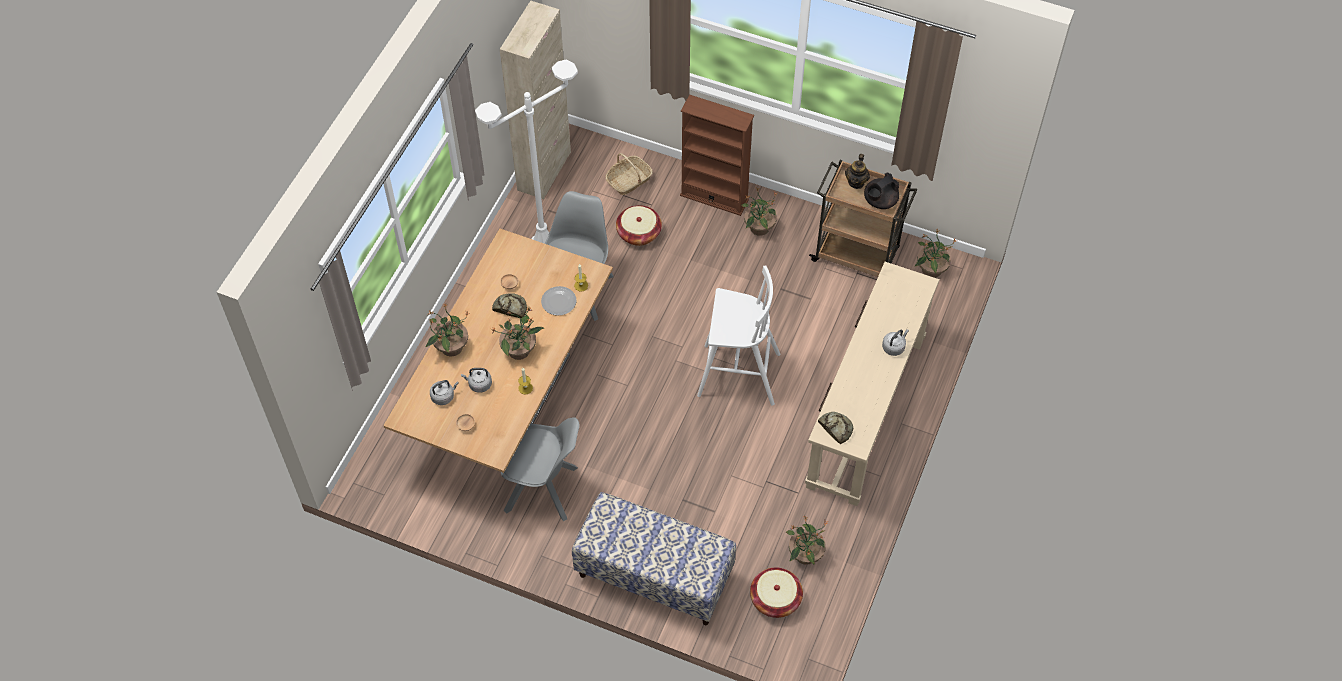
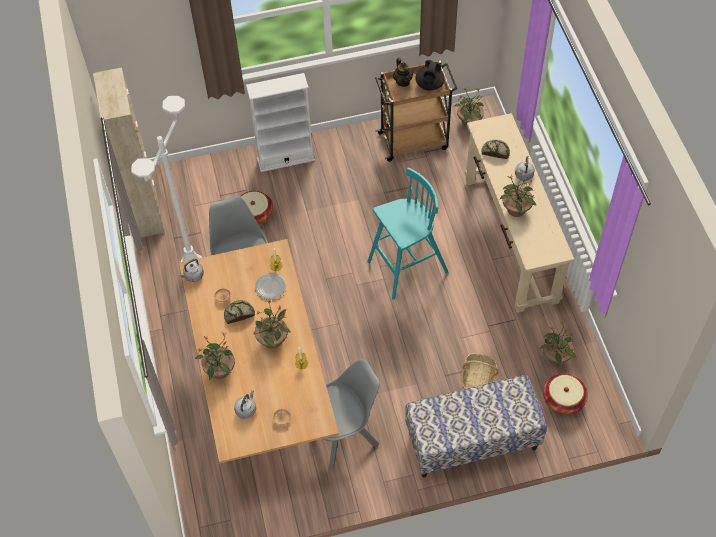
camera: 35 degrees left, 0 degrees up
(479, 384) = (265, 383): grey kettle -> grey kettle (193, 276)
(629, 180) = (215, 183): basket -> basket (478, 377)
(714, 197) = (285, 159): brown bookcase -> white bookcase
(737, 374) = (406, 268): white stool -> turquoise stool
(759, 228) = (334, 161): potted plant -> potted plant (516, 210)
(836, 428) = (536, 250): bread -> bread (495, 151)

